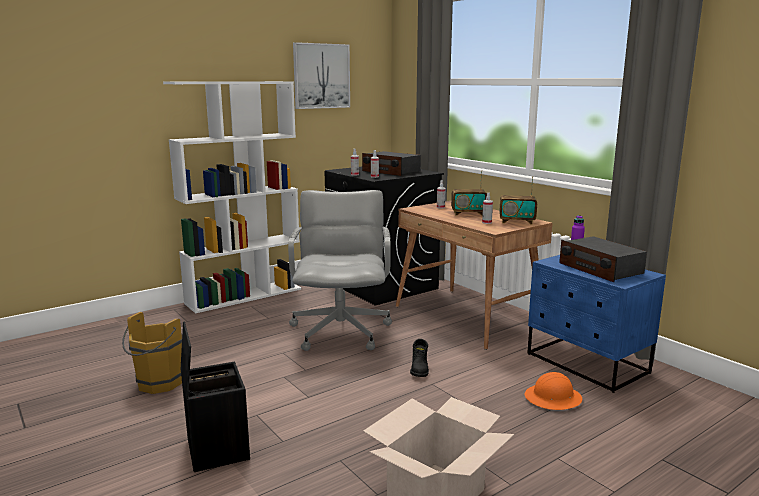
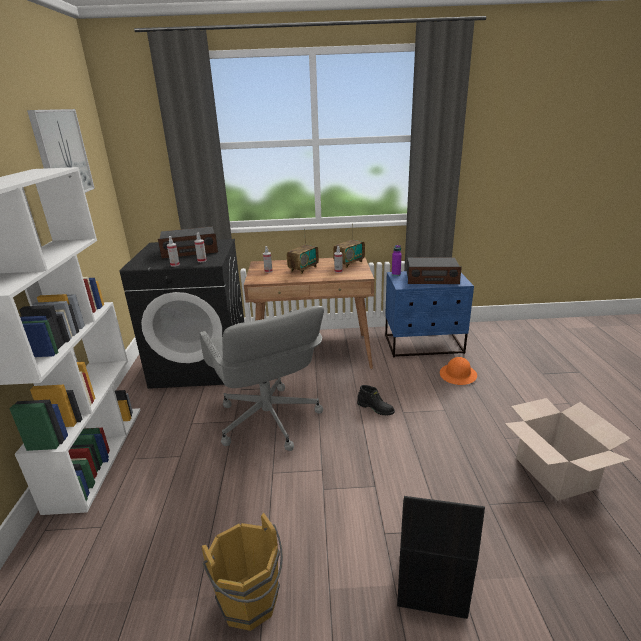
camera: 55 degrees left, 10 degrees up
(341, 331) = (268, 421): grey office chair -> grey office chair turned 150 degrees counterclockwise

